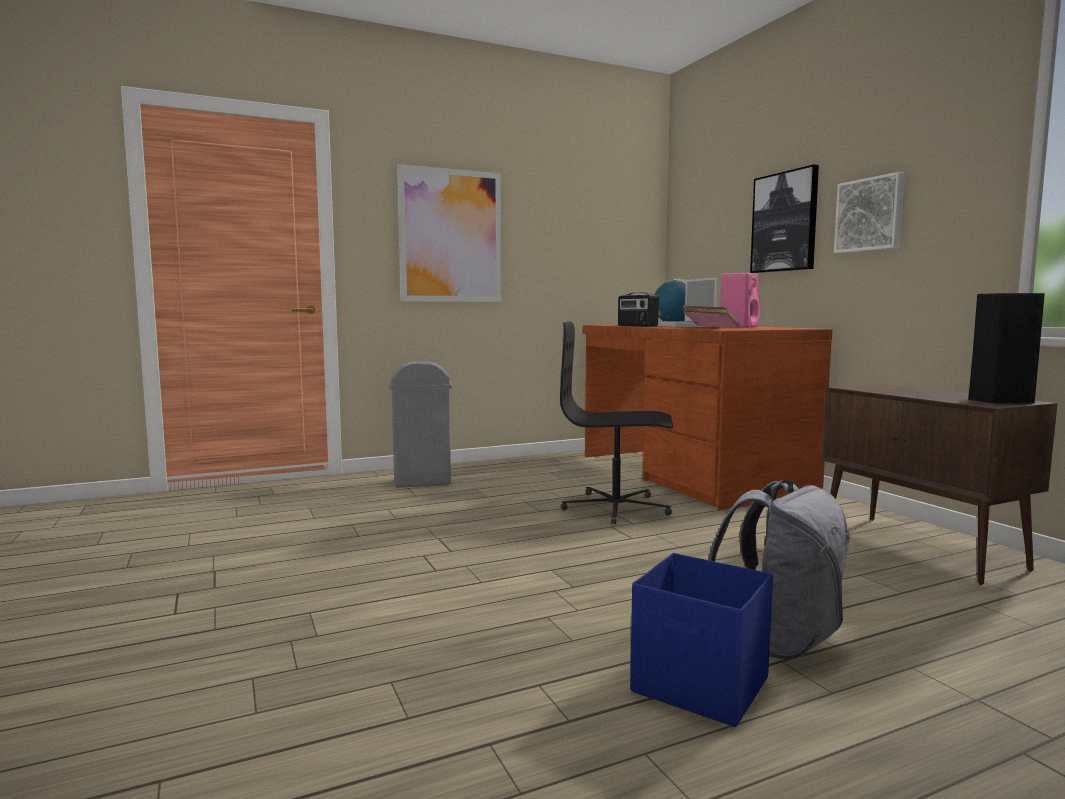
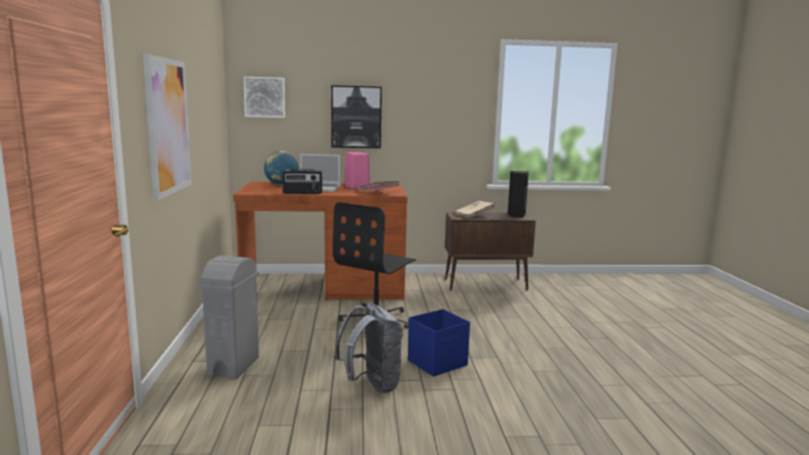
camera: 70 degrees left, 5 degrees up
(701, 686) = (603, 356): blue storage box -> blue storage box (438, 363)
(779, 641) = (569, 334): grey backpack -> grey backpack (372, 385)
(870, 214) = (418, 121): picture -> picture (265, 97)
(902, 390) = (474, 215): none -> beige book

